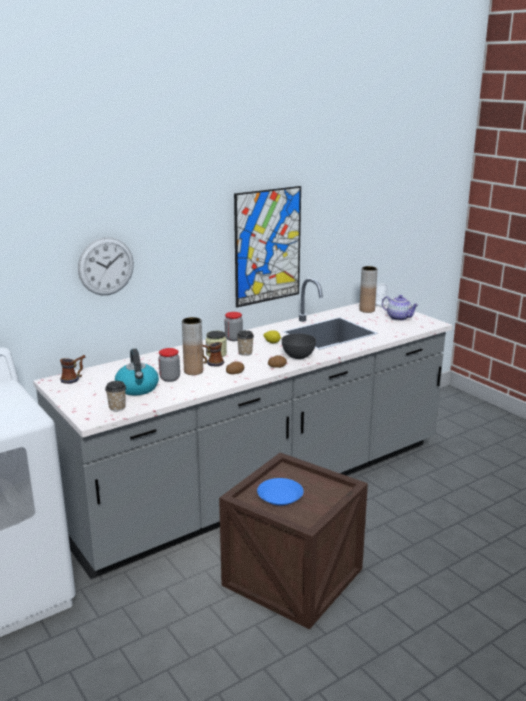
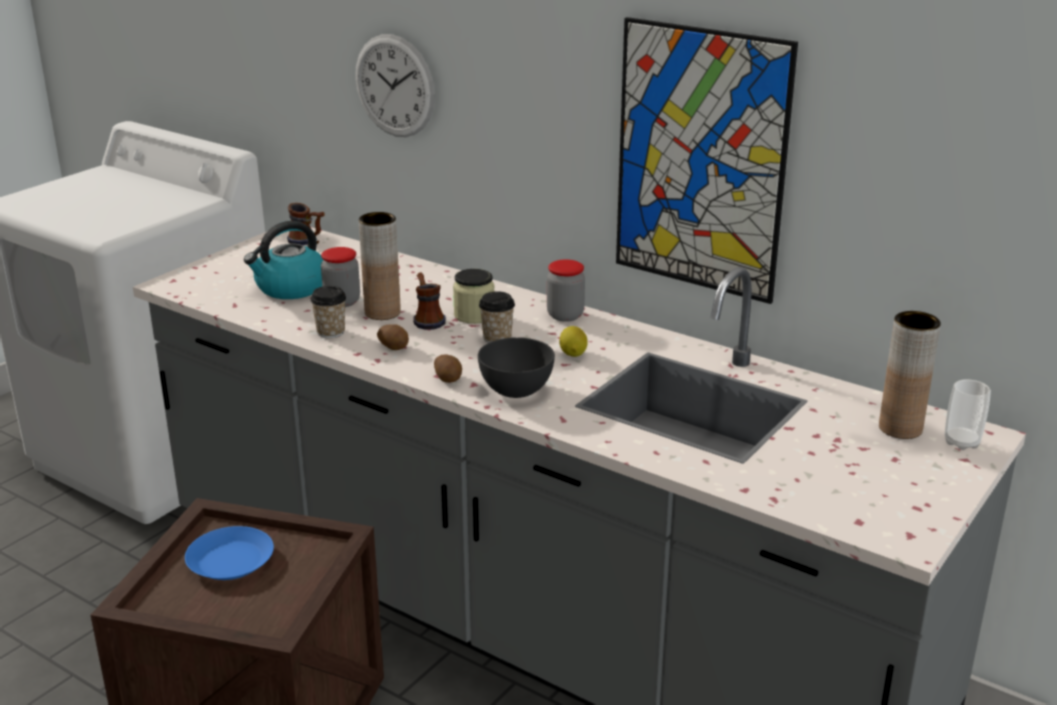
camera: 70 degrees right, 5 degrees up
(117, 408) = (214, 290): cup -> cup (331, 332)
(399, 318) = (892, 480): teapot -> none

